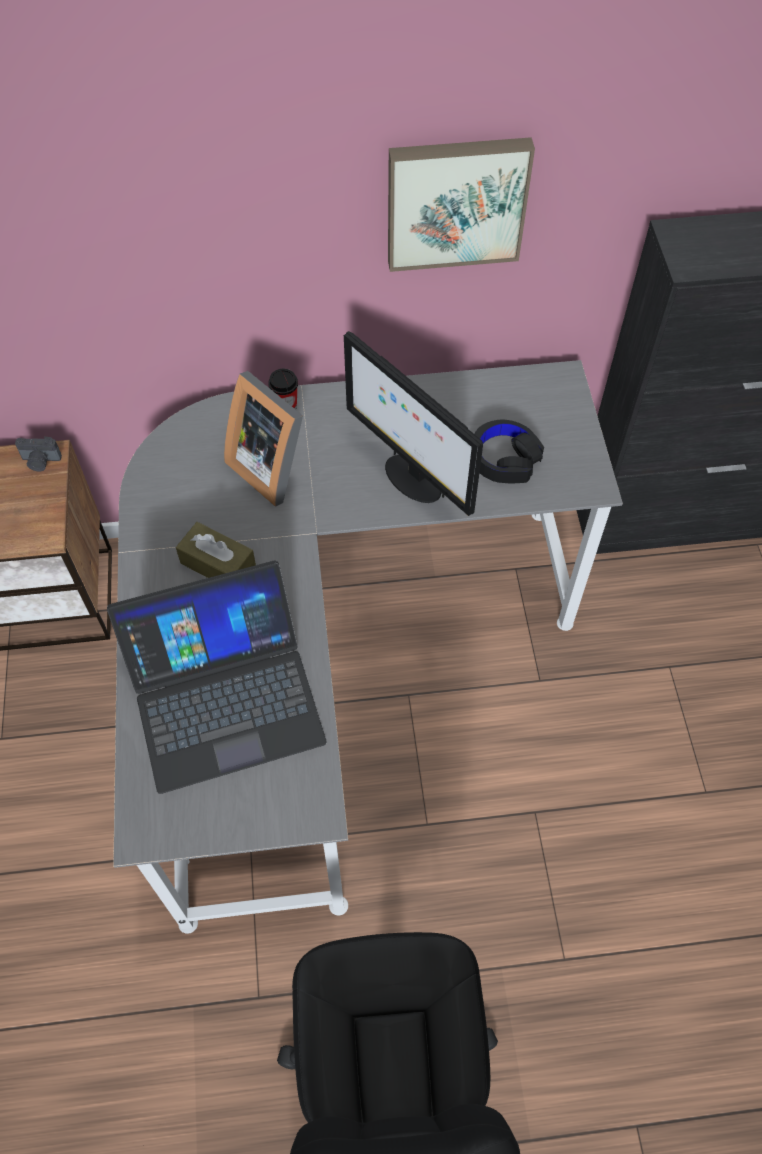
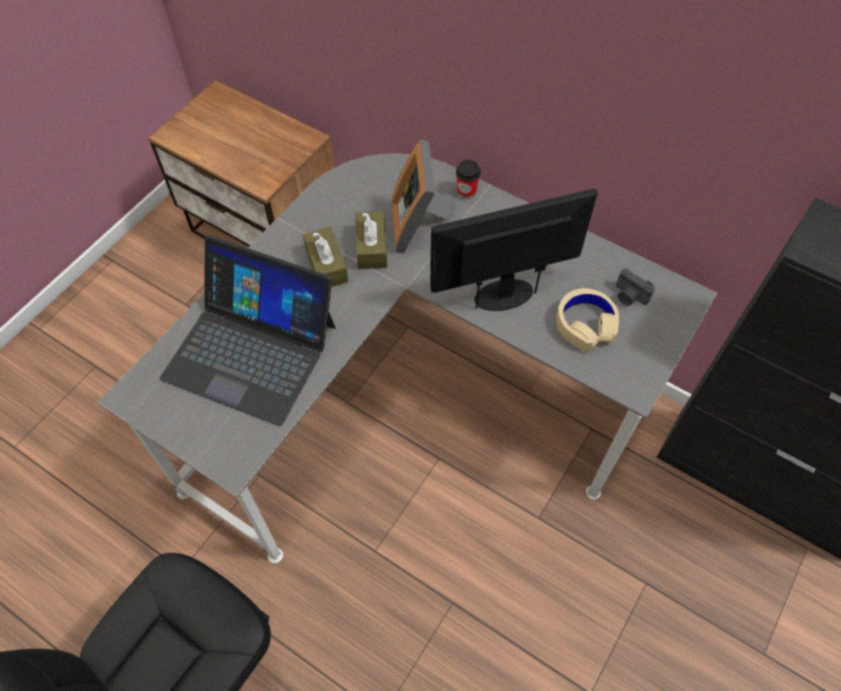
camera: 40 degrees right, 0 degrees up
(40, 461) = (301, 139): camera -> camera (629, 296)
(245, 517) = (371, 247): none -> brown tissue box
(411, 478) = (504, 294): monitor -> monitor turned 75 degrees clockwise
(456, 202) = (648, 92): picture -> none
(504, 458) = (585, 324): black headphones -> beige headphones

